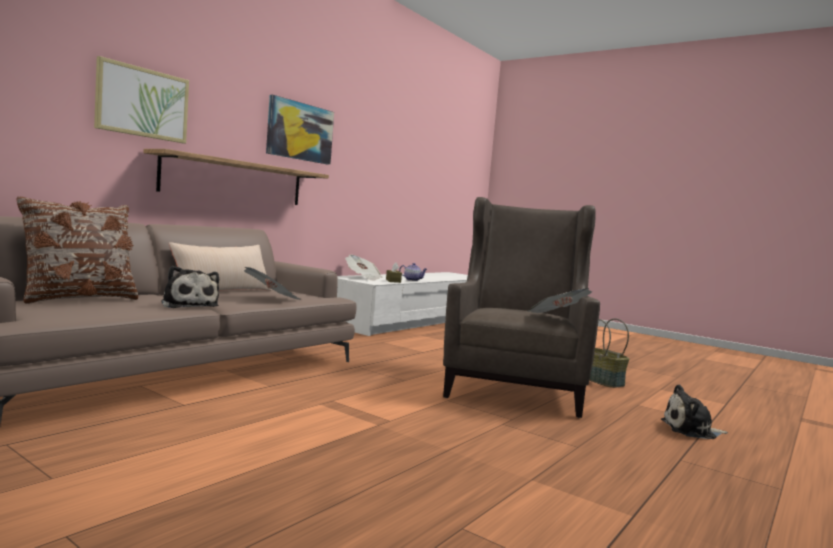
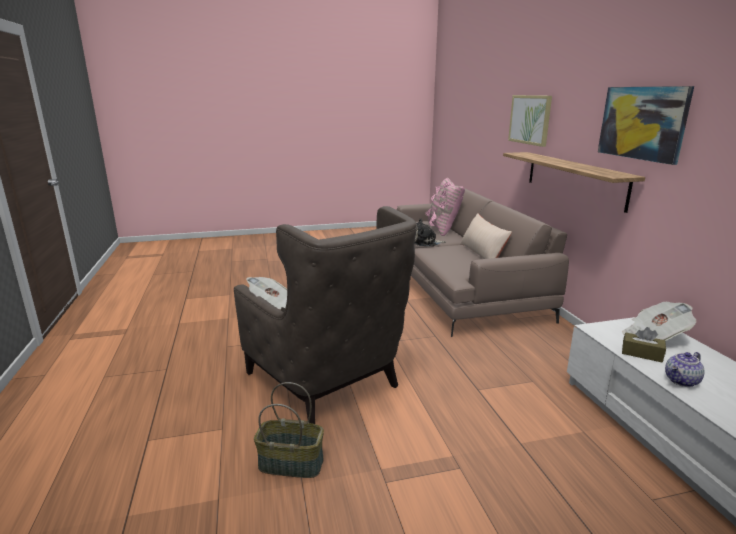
camera: 130 degrees right, 15 degrees up
(79, 299) = (442, 229): brown pillow -> pink pillow
(272, 299) = (442, 259): newspaper -> none
(691, 430) = (163, 412): plush toy -> none

